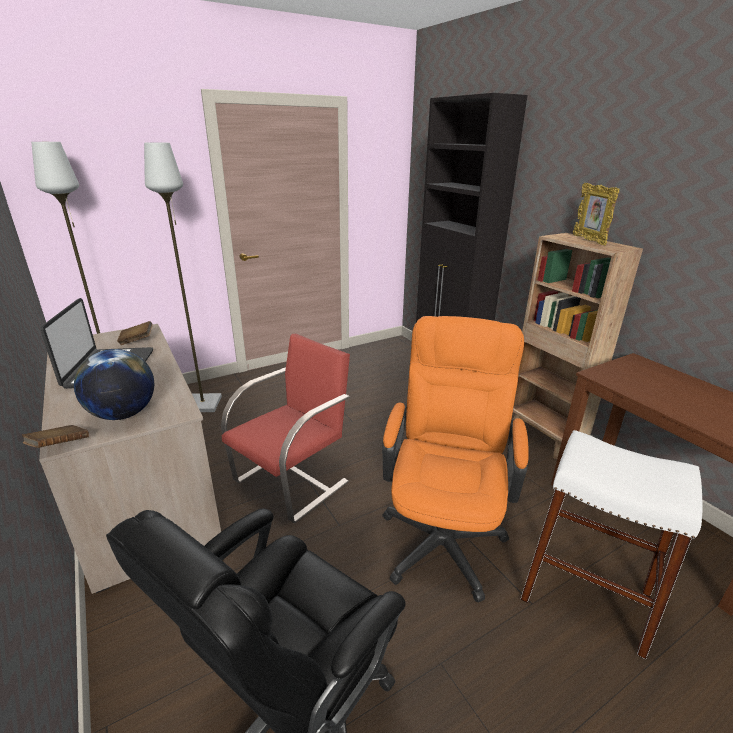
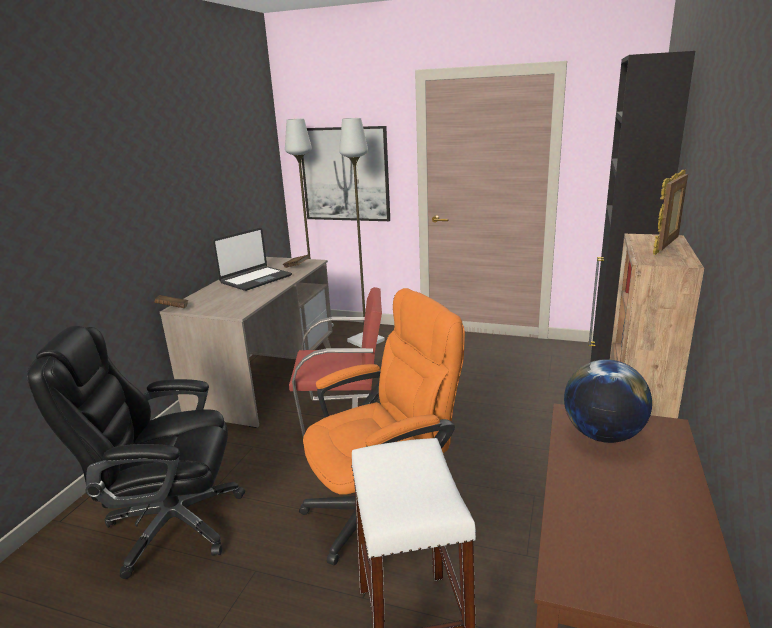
camera: 50 degrees right, 5 degrees down
(123, 217) = (345, 174): none -> picture
(123, 414) = (217, 304): globe -> globe (602, 435)

